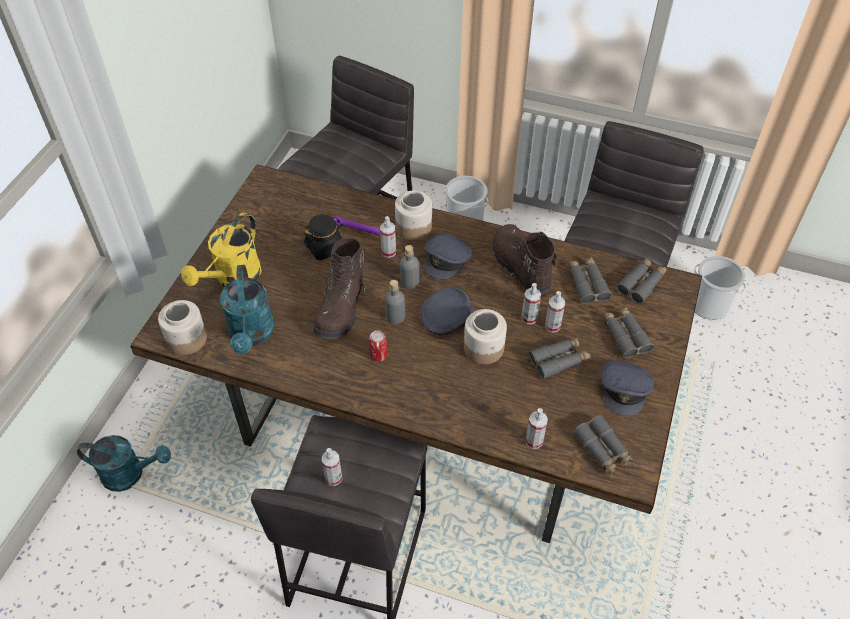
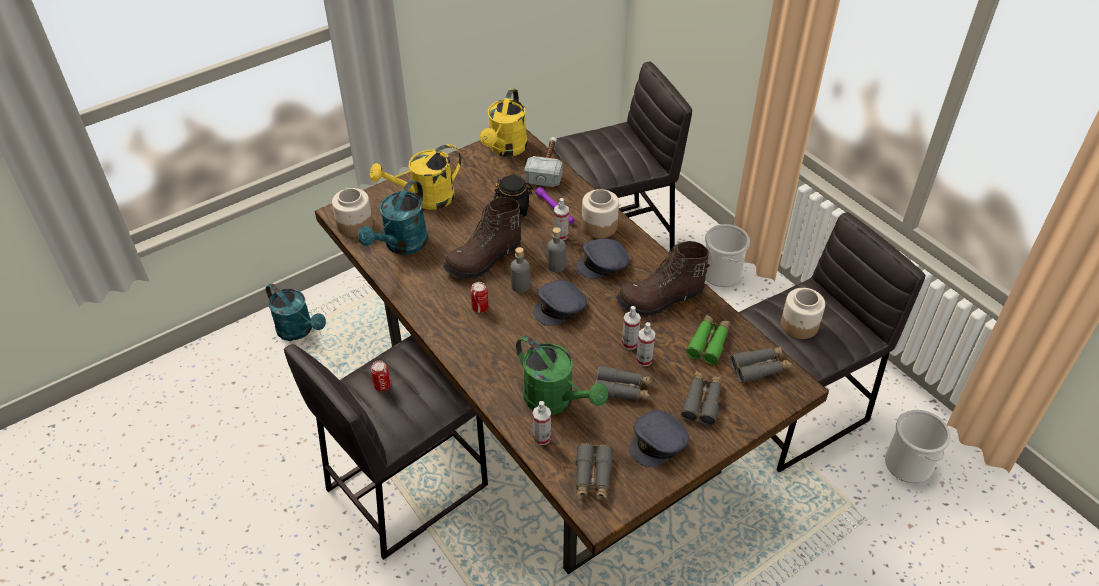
camera: 35 degrees right, 5 degrees down
(267, 195) = (506, 149): none -> yellow watering can
(320, 194) = (547, 166): none -> hammer
(333, 478) = (382, 385): spray bottle -> can
(446, 317) = (560, 307): grey cap -> grey cap turned 135 degrees clockwise
(484, 348) = (569, 346): jar -> jar (799, 325)
(516, 402) = (556, 401): none -> green watering can
(520, 267) = (661, 299): brown boot -> brown boot turned 120 degrees counterclockwise
(587, 284) = (708, 343): grey binoculars -> green binoculars

